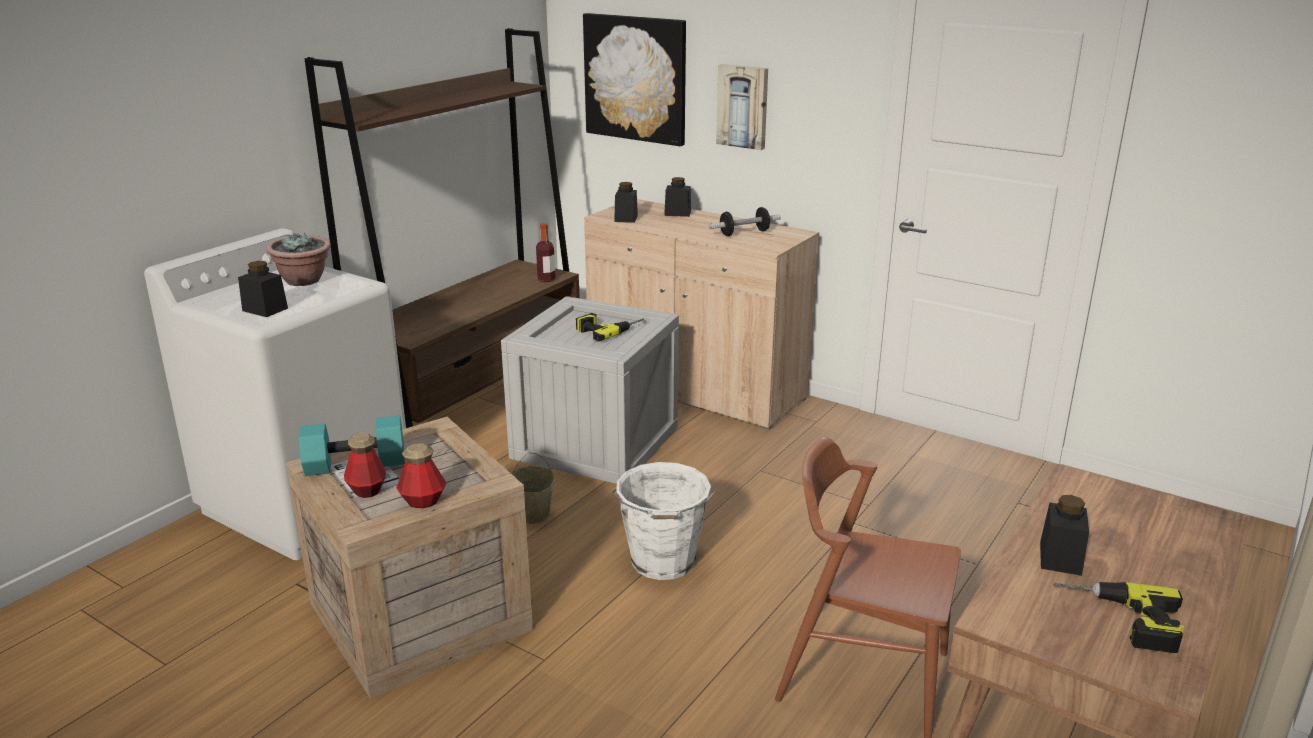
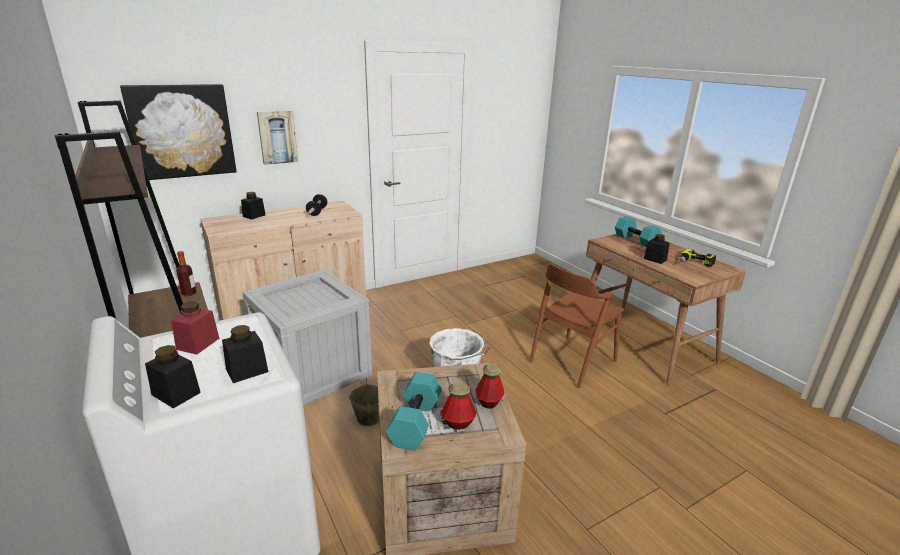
camera: 65 degrees left, 0 degrees up
(304, 280) = (198, 344): potted plant -> red jar
(608, 329) = (307, 293): power drill -> none
(626, 218) = (236, 228): black jar -> black jar (176, 393)
(1157, 524) = (637, 241): none -> turquoise dumbbell

